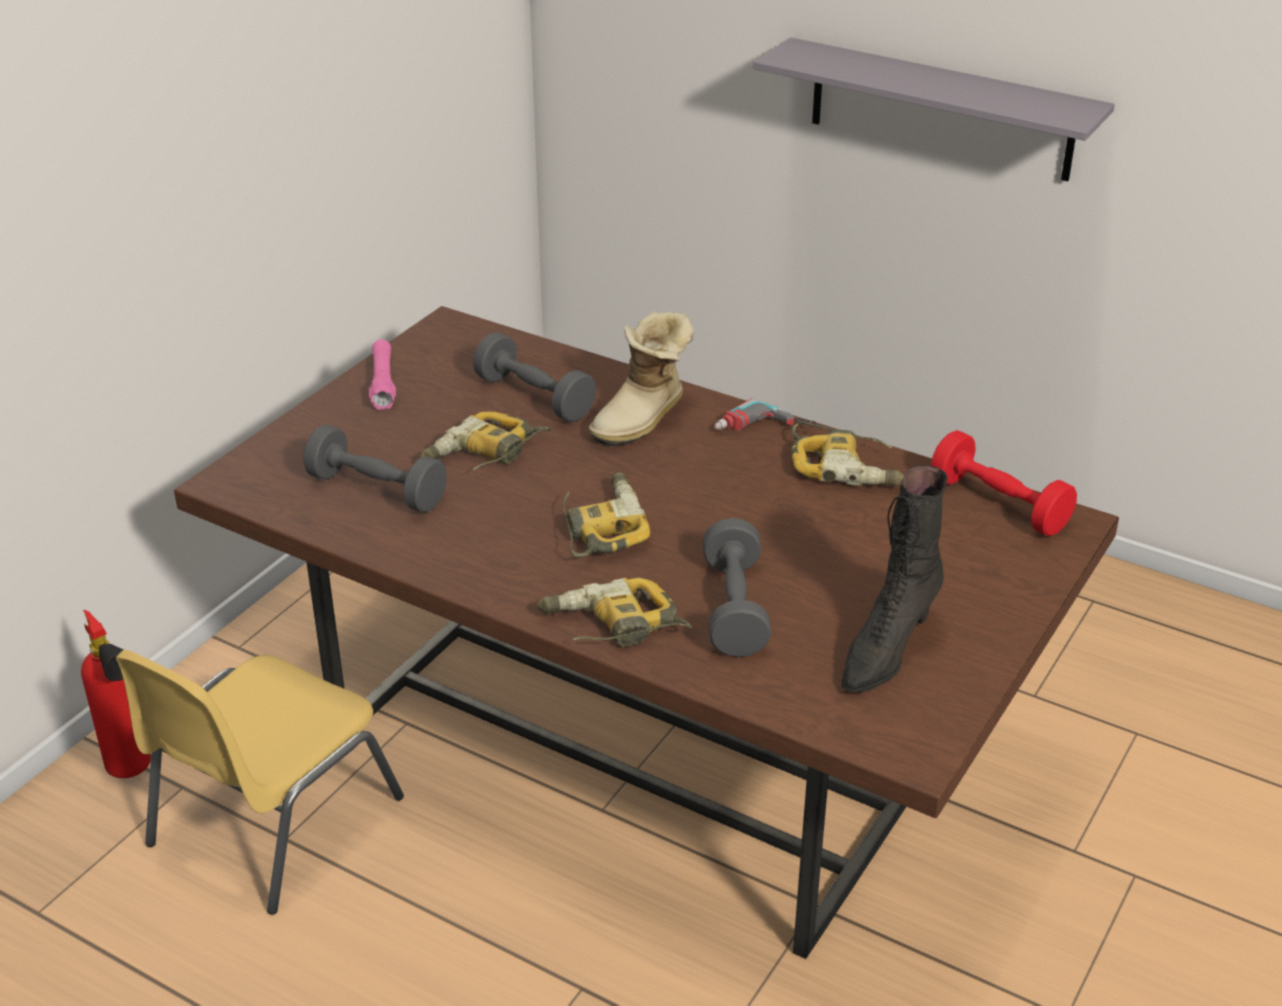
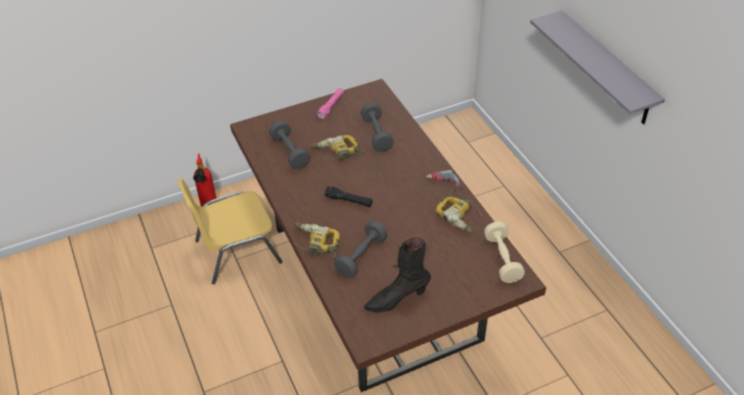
camera: 35 degrees right, 10 degrees up
(601, 526) = (348, 201): power drill -> black flashlight
(644, 419) = (406, 161): boot -> none
(999, 504) = (502, 259): red dumbbell -> beige dumbbell

